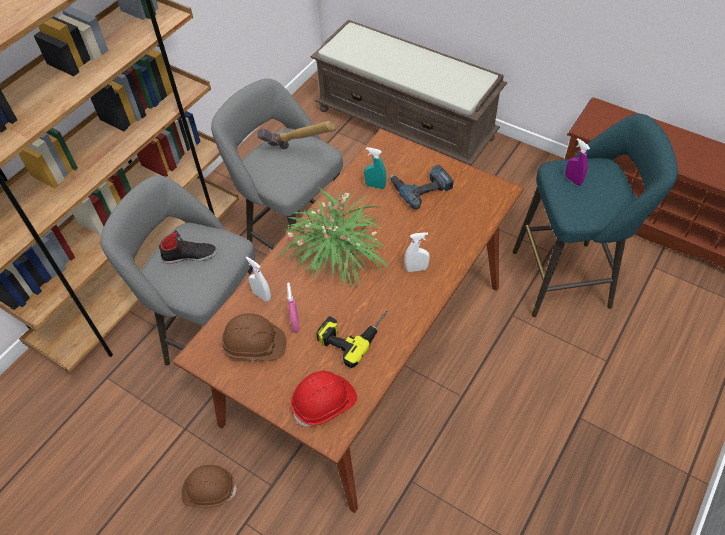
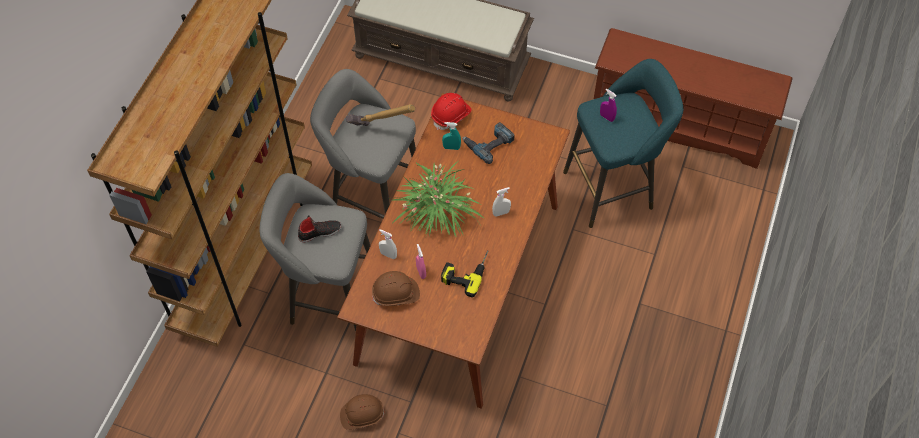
camera: 15 degrees left, 5 degrees up
(324, 403) = (460, 326): red hard hat -> red hard hat (451, 115)

